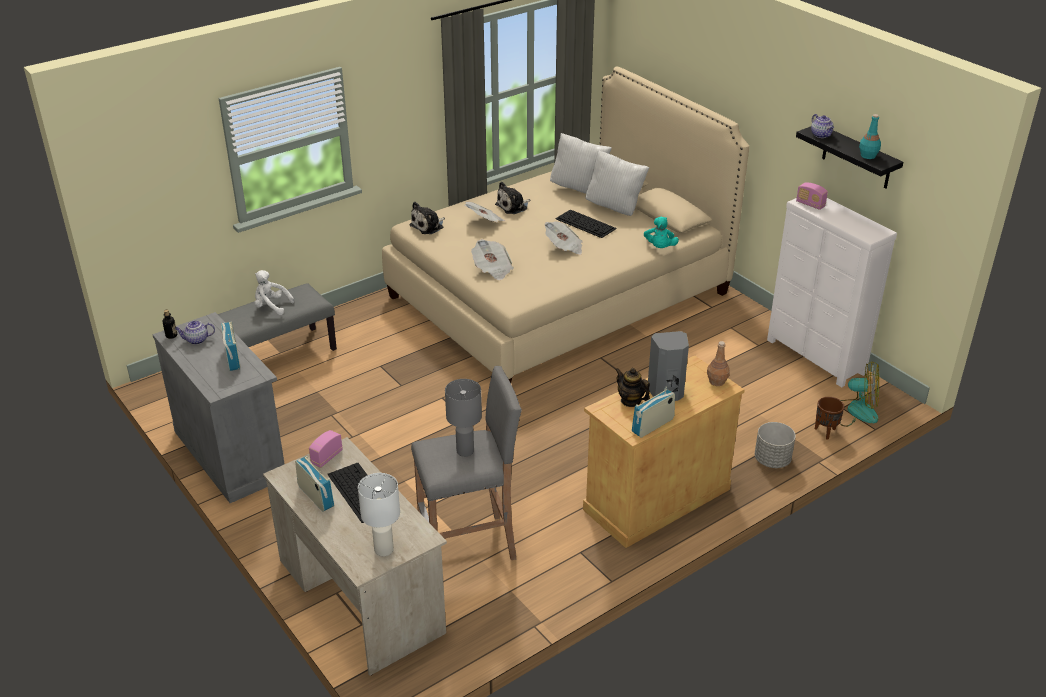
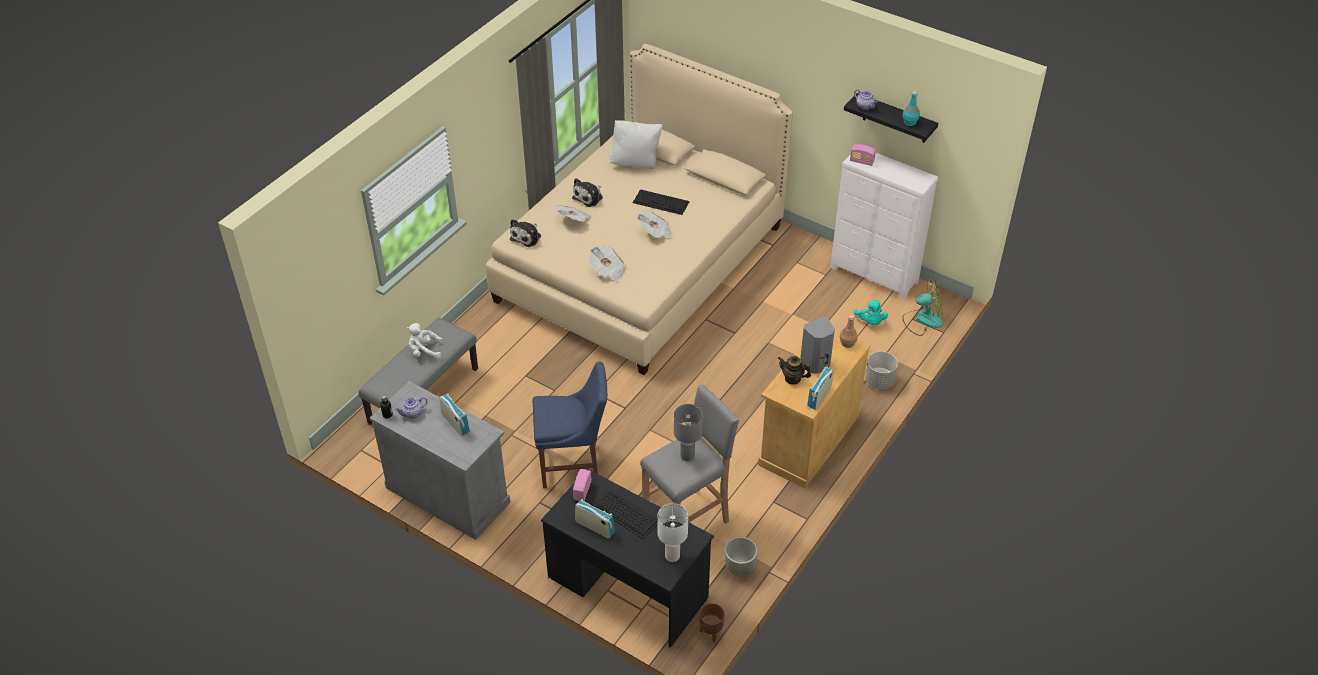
camera: 20 degrees left, 10 degrees up
(360, 596) = (627, 587): beige desk -> black desk
(377, 459) = (573, 465): none -> blue chair
(501, 612) = (739, 568): none -> grey planter
(615, 208) = (676, 178): white pillow -> none
(660, 248) = (734, 214): turquoise plush toy -> turquoise plush toy (870, 322)
(825, 432) = (908, 345): brown planter -> brown planter (710, 633)

